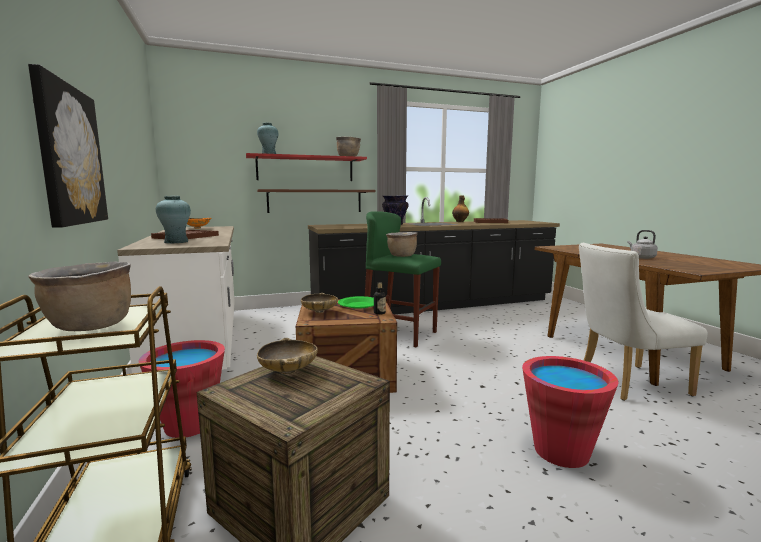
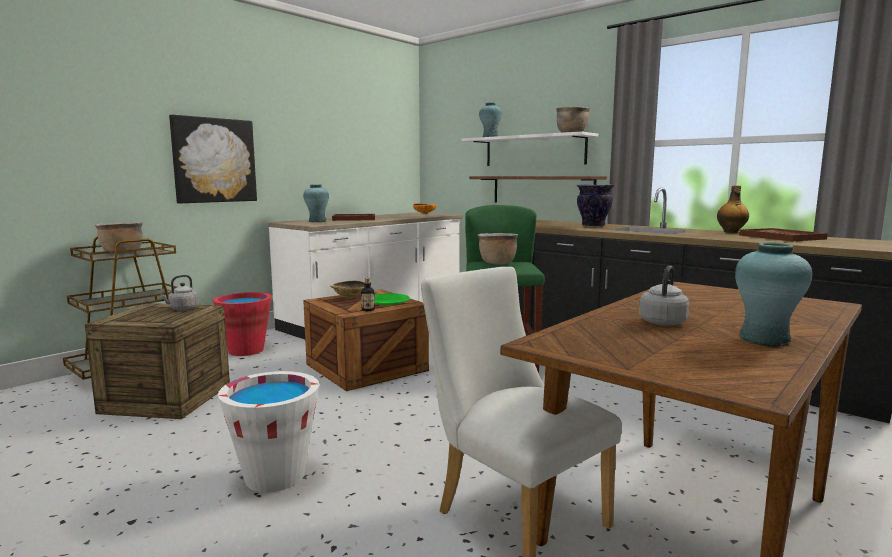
camera: 60 degrees right, 0 degrees up
(288, 371) = (182, 309): beige bowl -> grey kettle
(305, 169) = (534, 151): red shelf -> white shelf
(561, 451) = (275, 476): red bucket -> white bucket
(673, 255) = (764, 339): none -> turquoise vase

